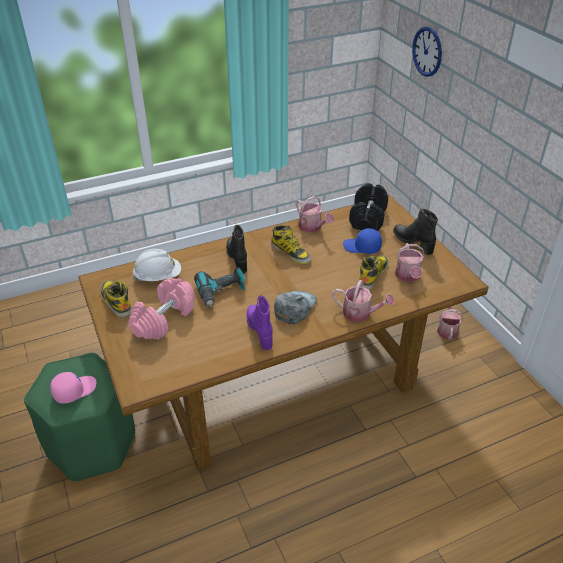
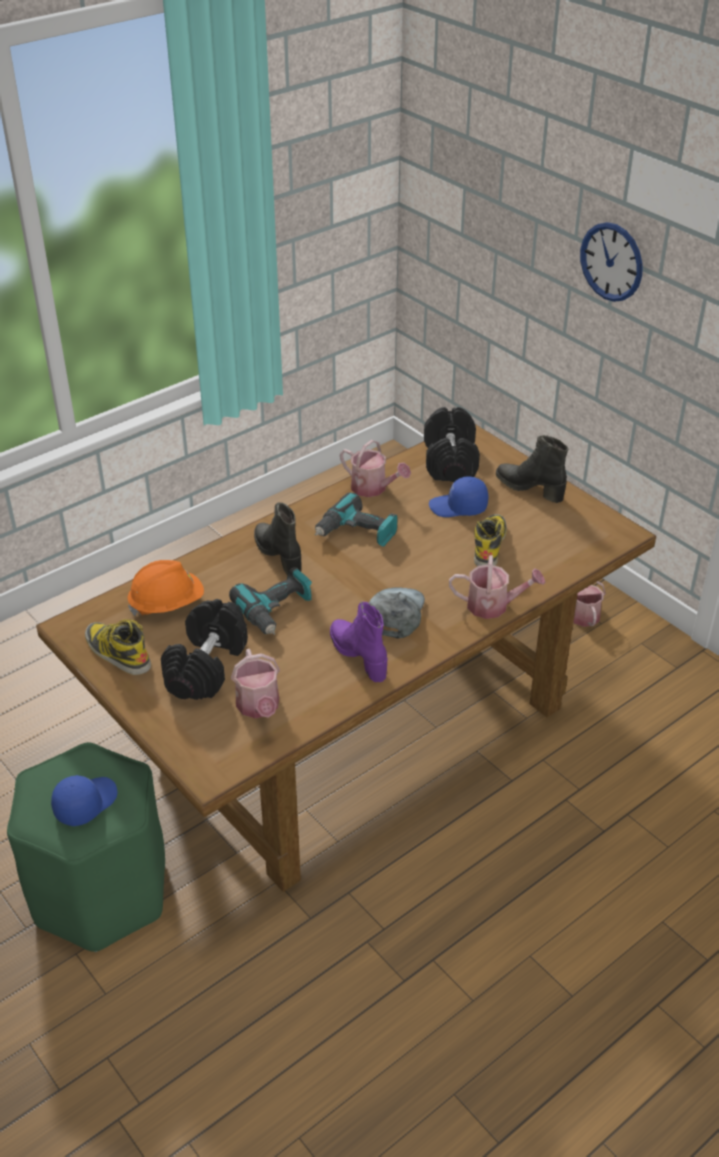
camera: 15 degrees left, 0 degrees up
(74, 390) = (85, 803): pink cap -> blue cap
(158, 277) = (167, 604): white hard hat -> orange hard hat
(164, 319) = (206, 666): pink dumbbell -> black dumbbell
(291, 253) = (356, 533): boot -> power drill
(408, 276) = (540, 540): watering can -> watering can (259, 707)
(427, 51) = (490, 193): wall clock -> wall clock (611, 262)

